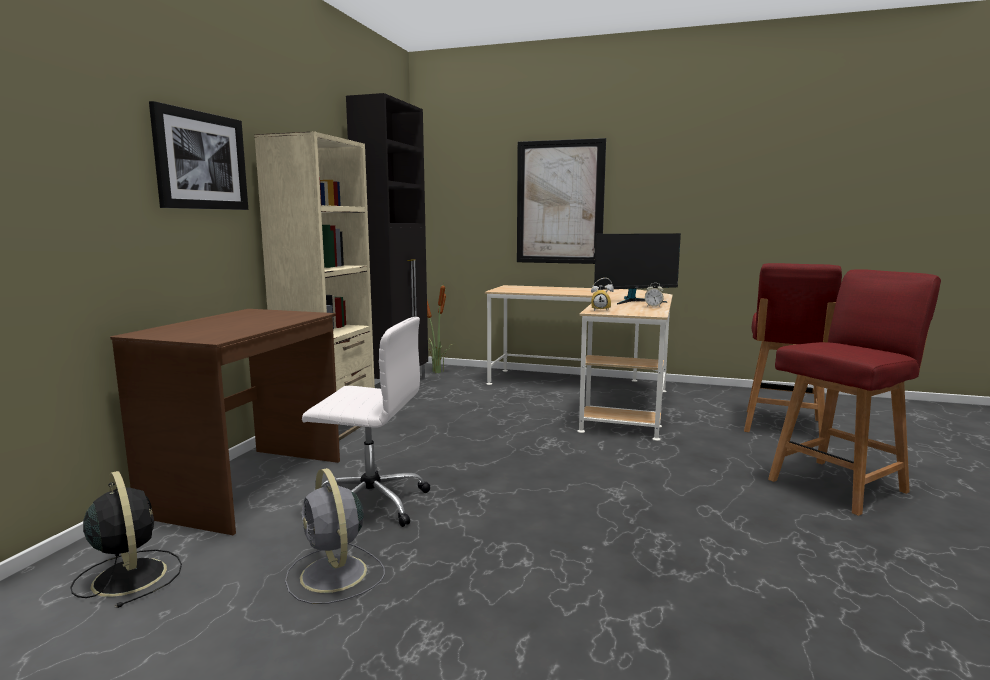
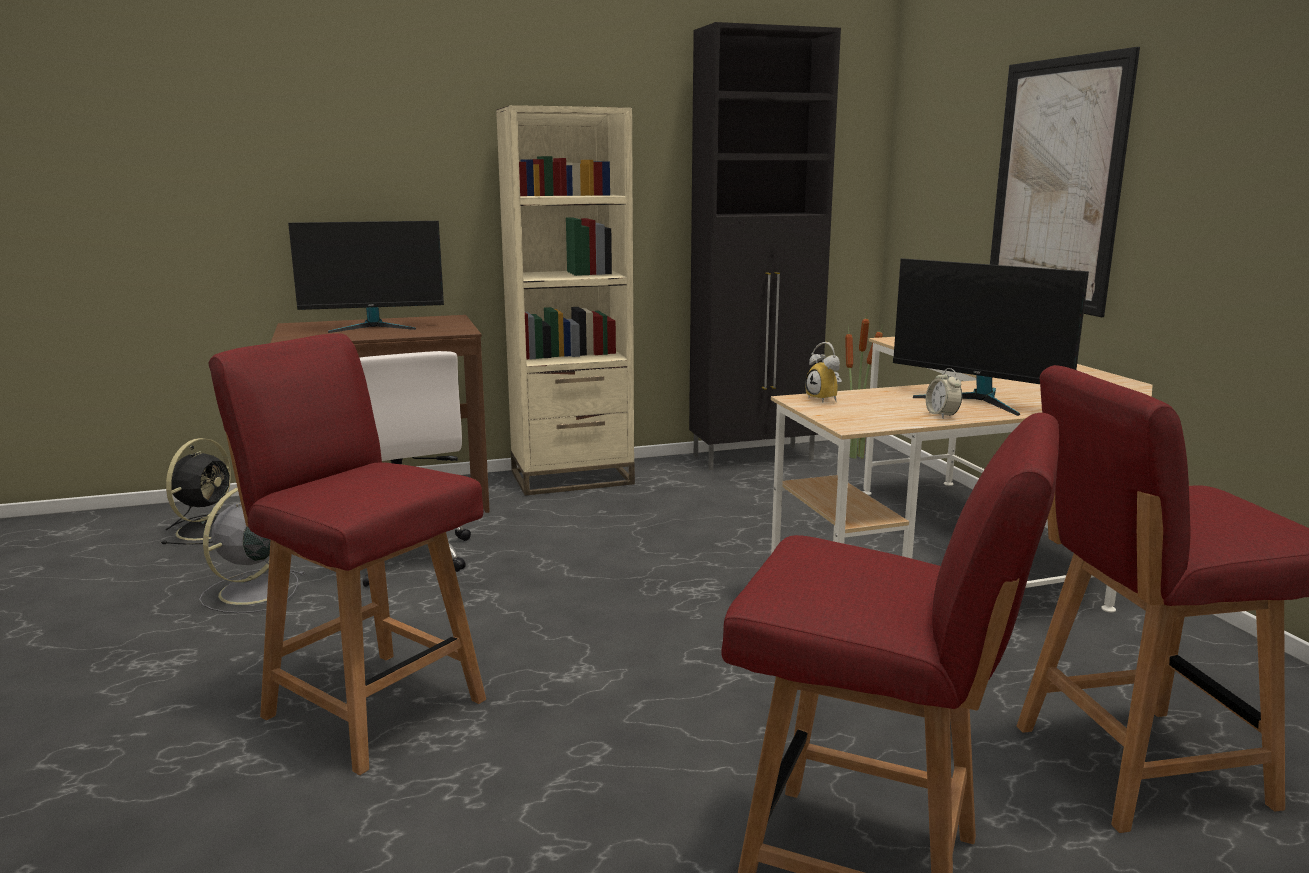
camera: 55 degrees right, 5 degrees up
(201, 161) = (413, 148): picture -> none
(229, 322) = (374, 326): none -> monitor
(600, 560) = (371, 706): none -> red chair

